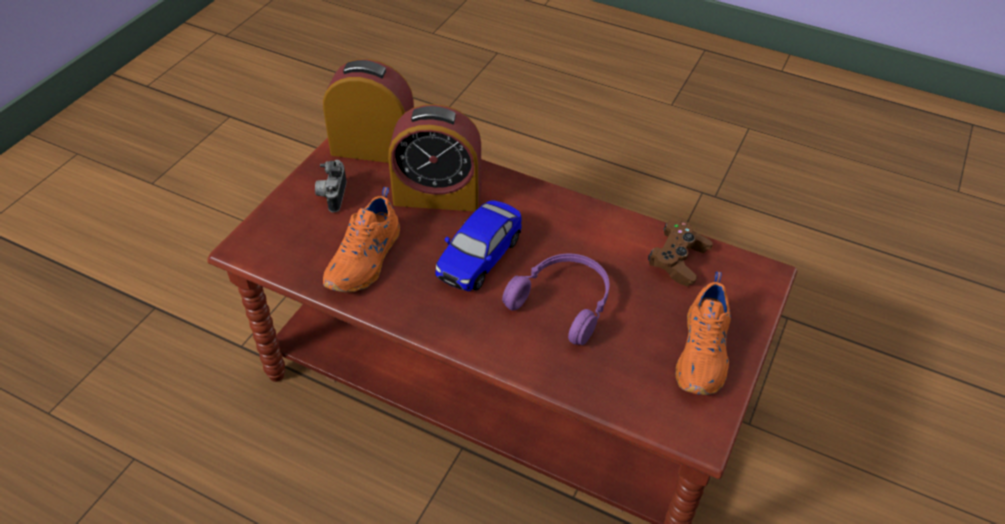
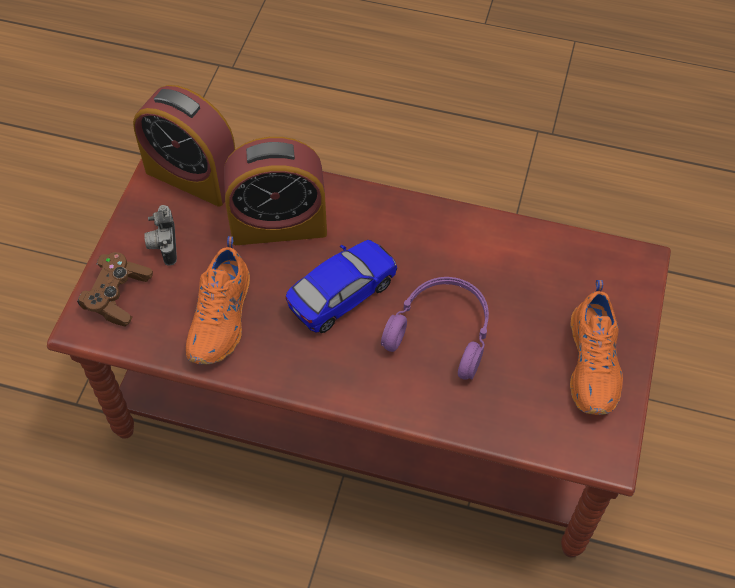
camera: 10 degrees left, 10 degrees up
(373, 149) = (193, 176): alarm clock -> alarm clock turned 150 degrees counterclockwise
(479, 259) = (342, 295): toy car -> toy car turned 150 degrees counterclockwise
(678, 261) = (549, 261): brown game controller -> brown game controller (118, 296)

